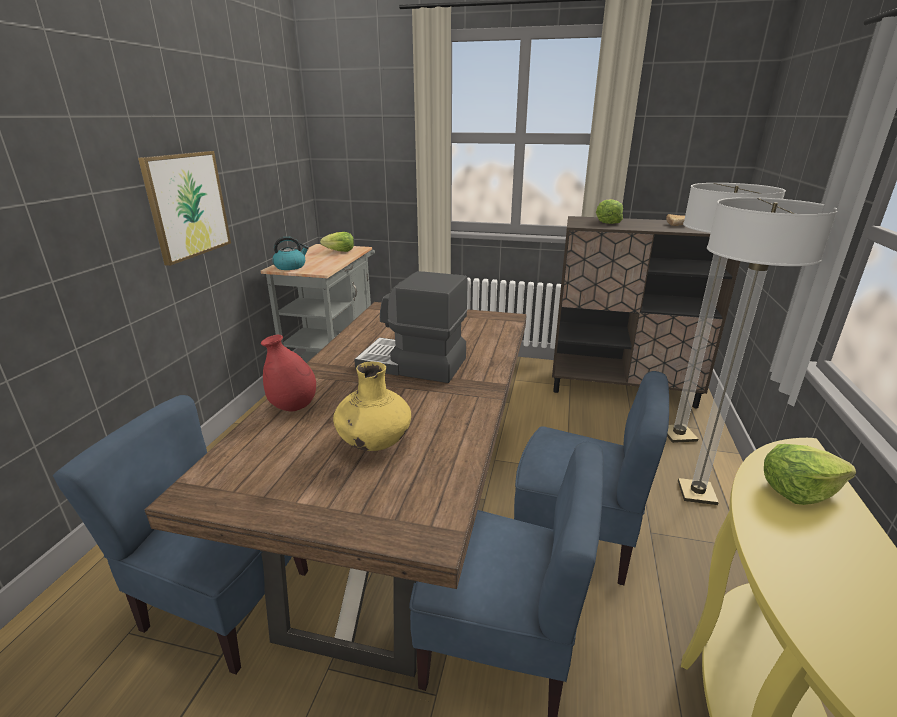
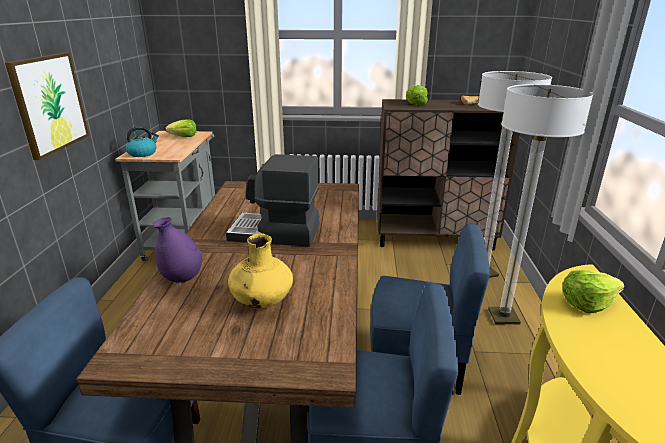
camera: 10 degrees left, 0 degrees up
(293, 407) = (182, 278): red vase -> purple vase

